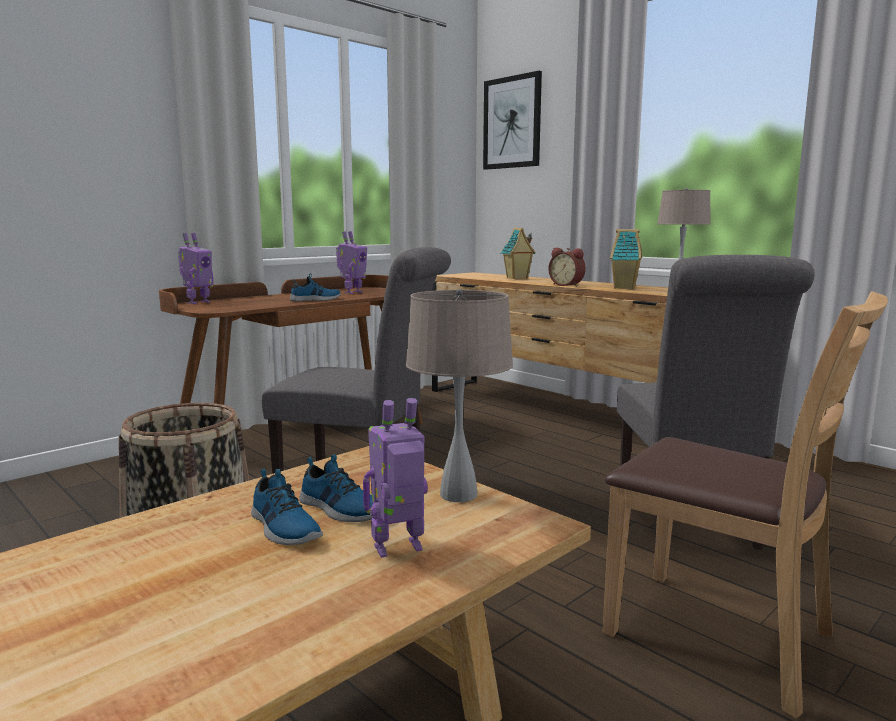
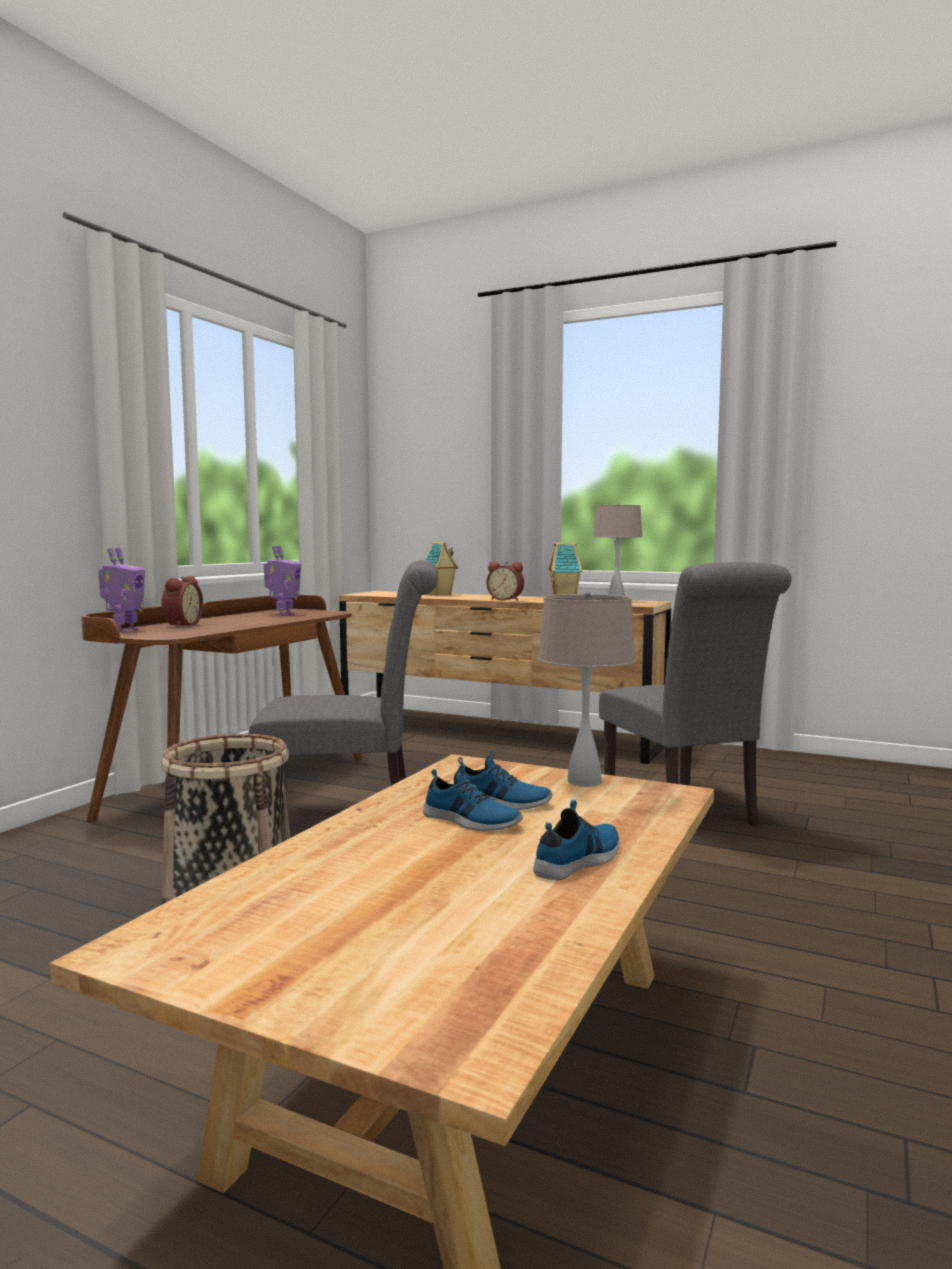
camera: 20 degrees left, 5 degrees down
(249, 299) = (180, 625): none -> alarm clock
(316, 299) = (261, 622): shoe -> shoe (580, 860)
(399, 549) = (591, 821): toy robot -> none
(512, 122) = (414, 431): picture -> none
(720, 636) = (771, 890): brown chair -> none

